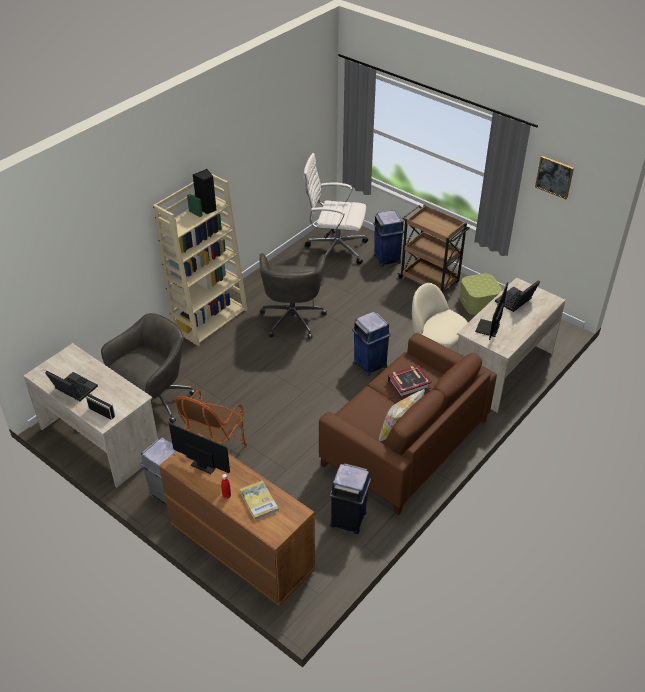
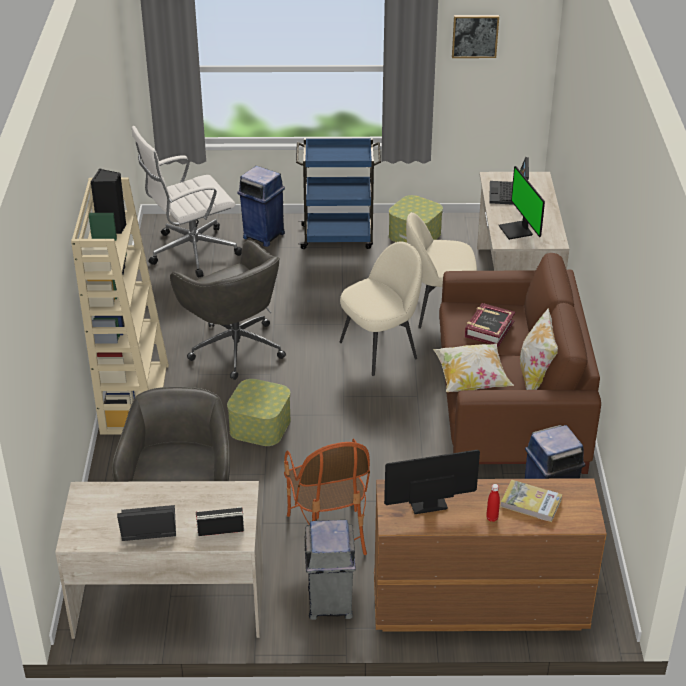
camera: 40 degrees left, 5 degrees down
(252, 371) = (260, 425): none -> storage box
(357, 410) = (471, 380): none -> pillow
(370, 364) = (380, 349): blue trash can -> beige chair
(429, 281) = (338, 237): brown cart -> blue cart

